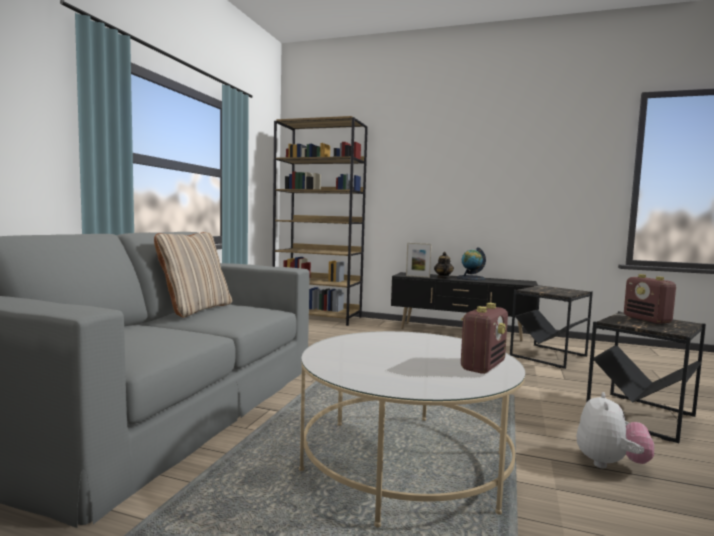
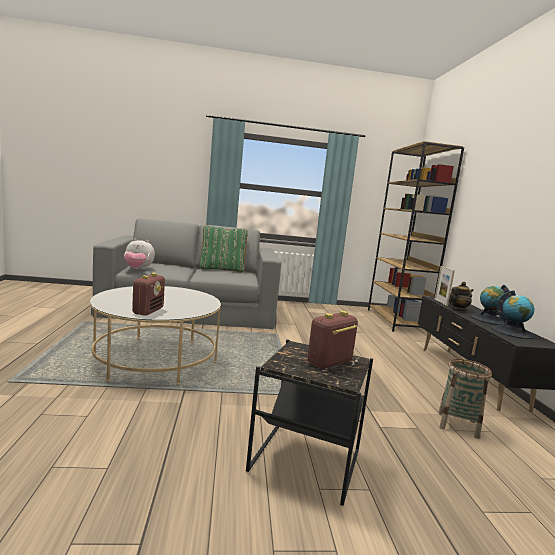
camera: 65 degrees right, 5 degrees up
(196, 309) = (222, 269): beige pillow -> green pillow
(482, 366) = (148, 311): radio -> radio turned 90 degrees counterclockwise
(504, 281) = (512, 332): none -> globe
(549, 356) = (458, 424): black side table -> basket
(610, 464) = (183, 425): plush toy -> plush toy (138, 269)

